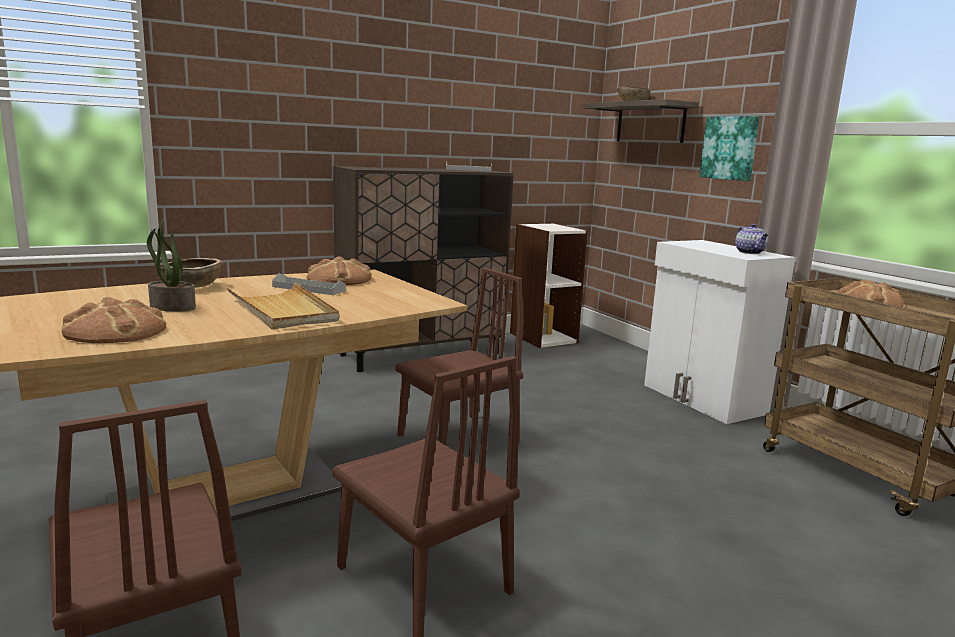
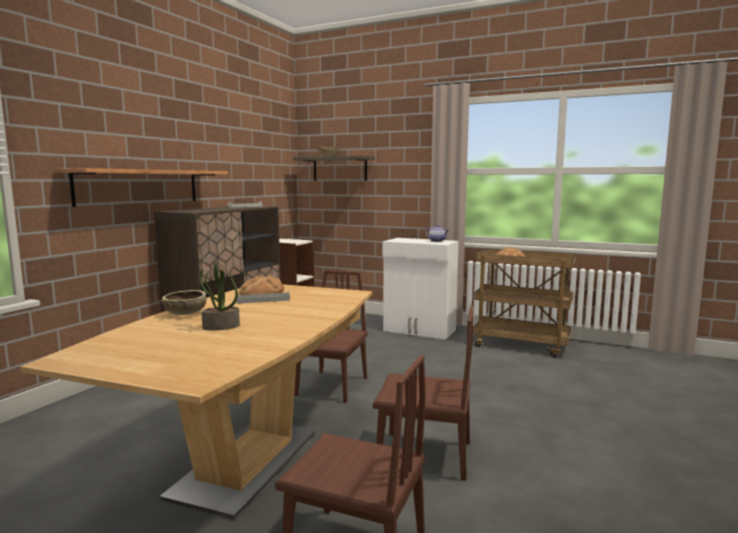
camera: 35 degrees left, 5 degrees down
(116, 331) = (239, 345): bread -> none
(283, 310) = (293, 313): beige tray -> none
(319, 133) = (140, 187): none -> shelf
(730, 148) = (400, 183): picture -> none

